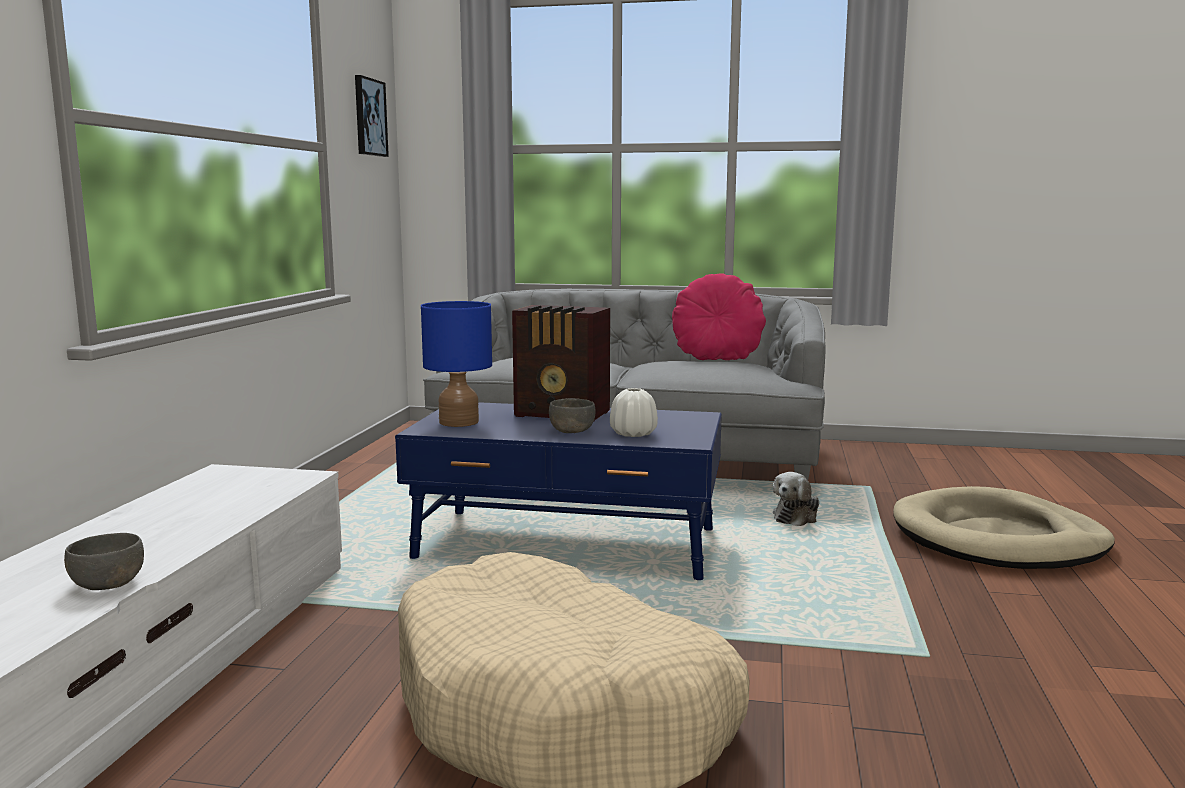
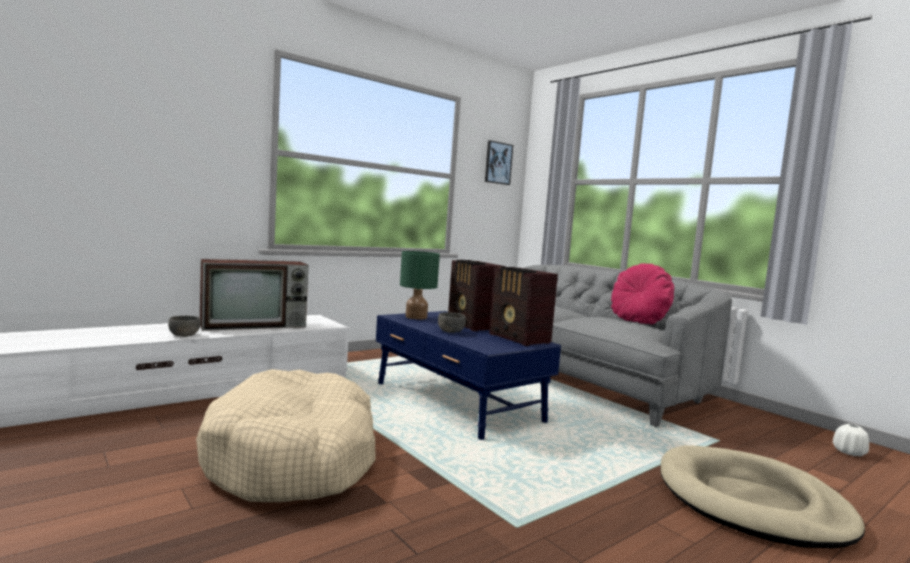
camera: 40 degrees right, 5 degrees down
(171, 518) = (255, 325): none -> television
(459, 422) = (416, 317): blue table lamp -> green table lamp
(633, 434) = (474, 339): white vase -> white vase (849, 452)
(667, 417) = (519, 339): none -> radio
(796, 518) = (617, 436): plush toy -> none

